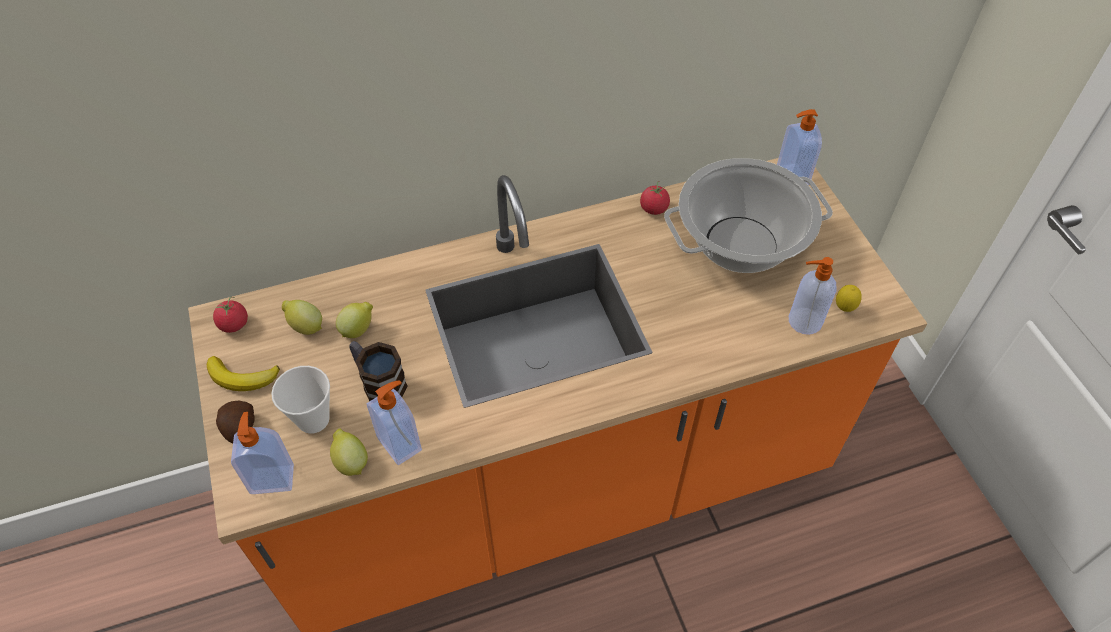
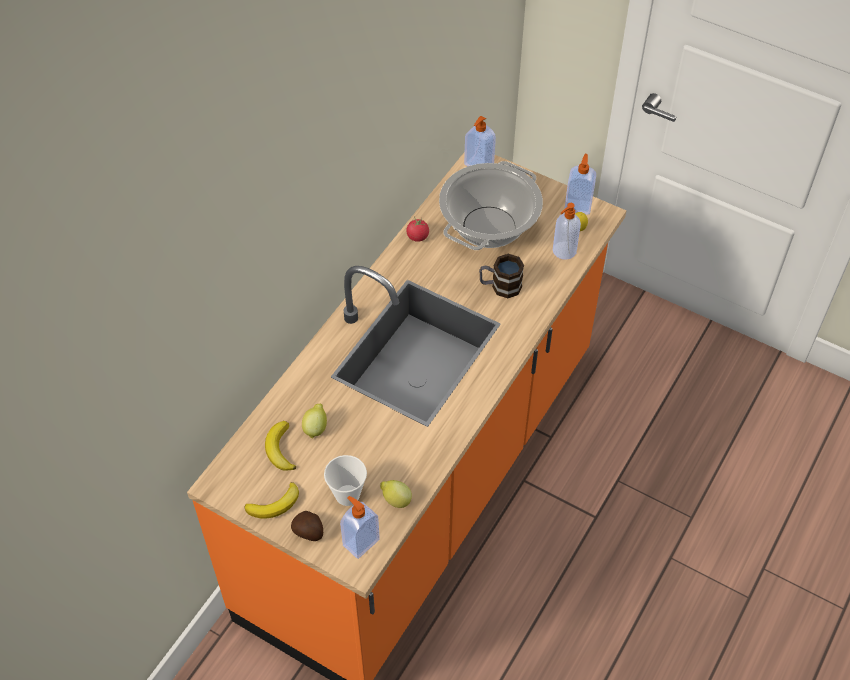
camera: 40 degrees left, 0 degrees up
(234, 324) = (231, 480): tomato -> none
(305, 326) = (280, 449): lemon -> banana
(378, 382) = (362, 448): mug -> mug (500, 286)
(401, 443) = (413, 470): soap dispenser -> soap dispenser (578, 205)

